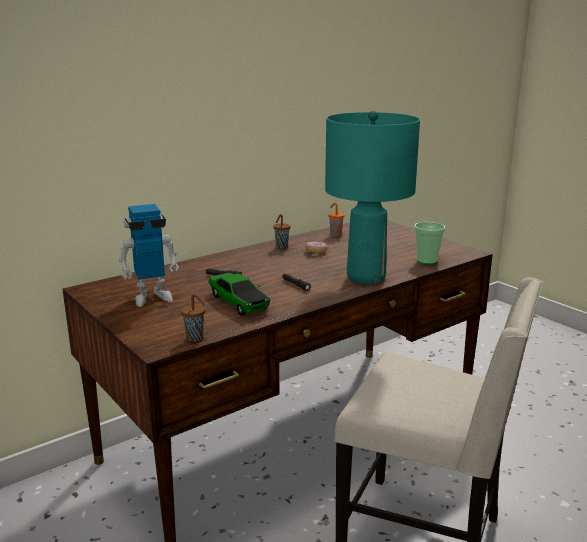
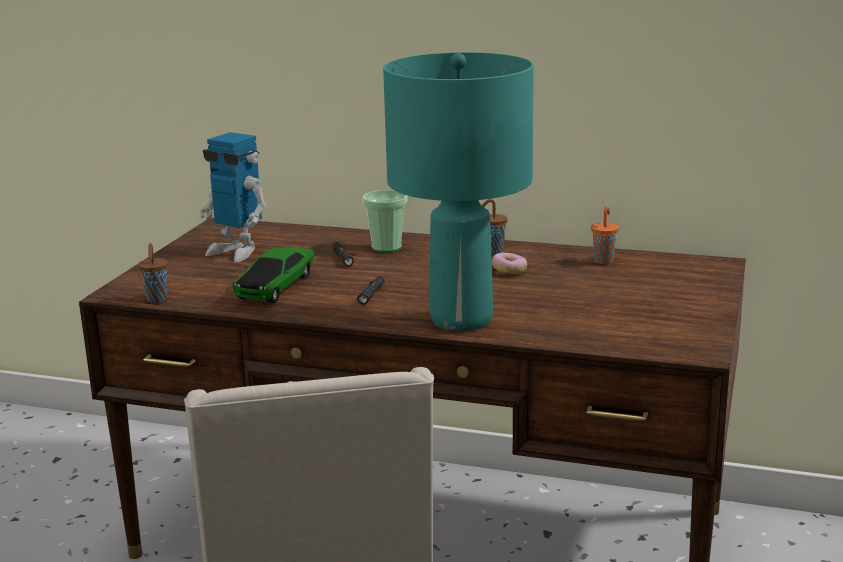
camera: 55 degrees right, 0 degrees up
(427, 261) = (597, 336): cup -> cup (386, 247)

